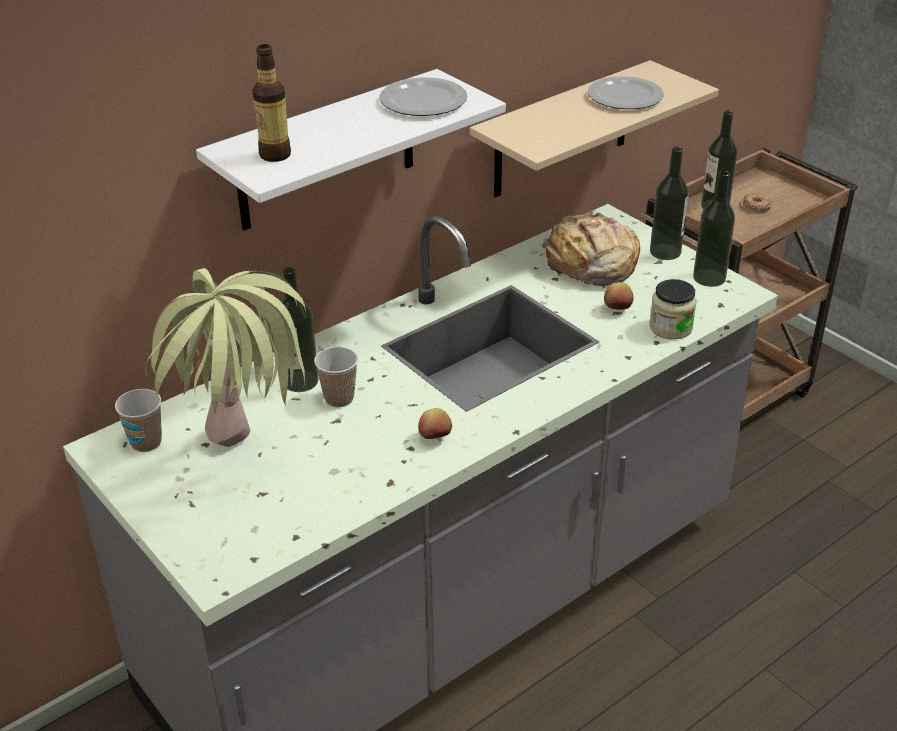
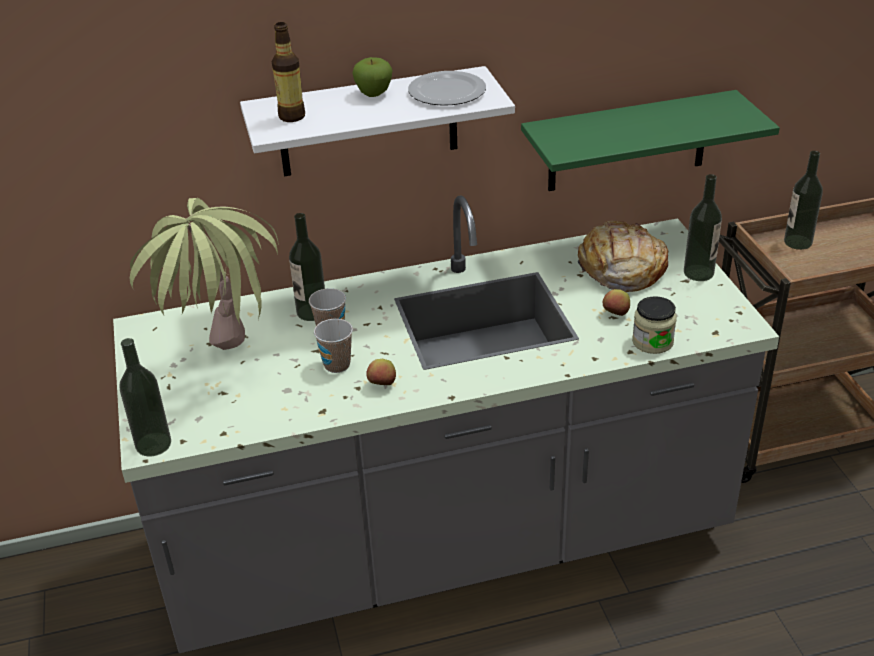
camera: 25 degrees right, 0 degrees up
(146, 442) = (169, 331): cup -> cup (337, 365)
(345, 116) = (374, 94): none -> apple
(562, 131) = (628, 142): beige shelf -> green shelf
(624, 96) = (681, 119): plate -> none
(709, 278) = (722, 305): bottle -> bottle (153, 444)
(756, 206) = (839, 250): donut -> none

